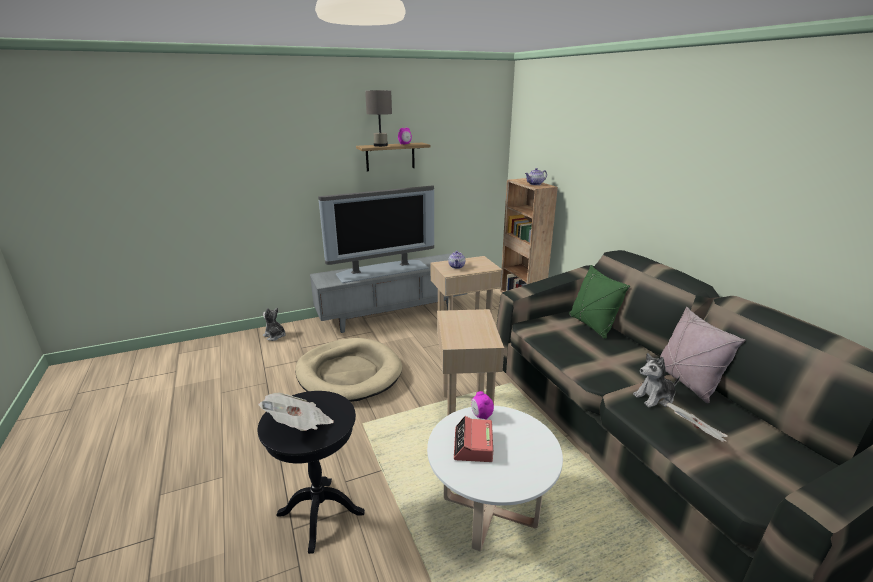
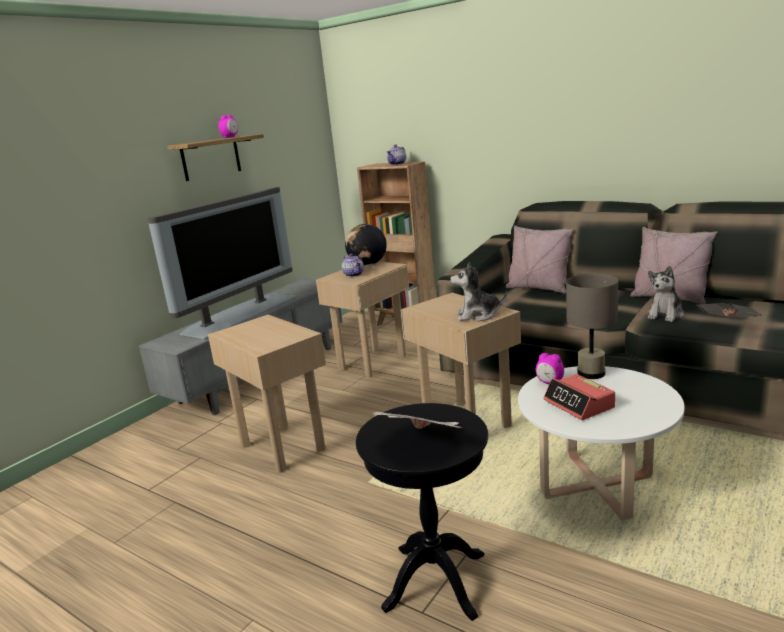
camera: 30 degrees left, 5 degrees down
(275, 336) = (116, 453): plush toy -> plush toy (477, 315)
(349, 373) = (283, 447): beige dog bed -> beige side table
(381, 145) = (204, 141): grey table lamp -> grey table lamp (591, 373)
(478, 260) = (368, 264): none -> globe
(591, 325) = (538, 289): green pillow -> purple pillow

